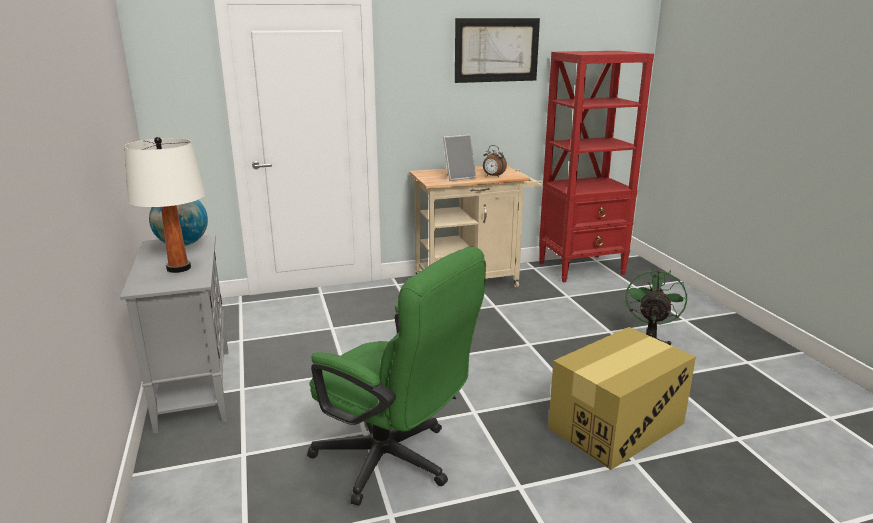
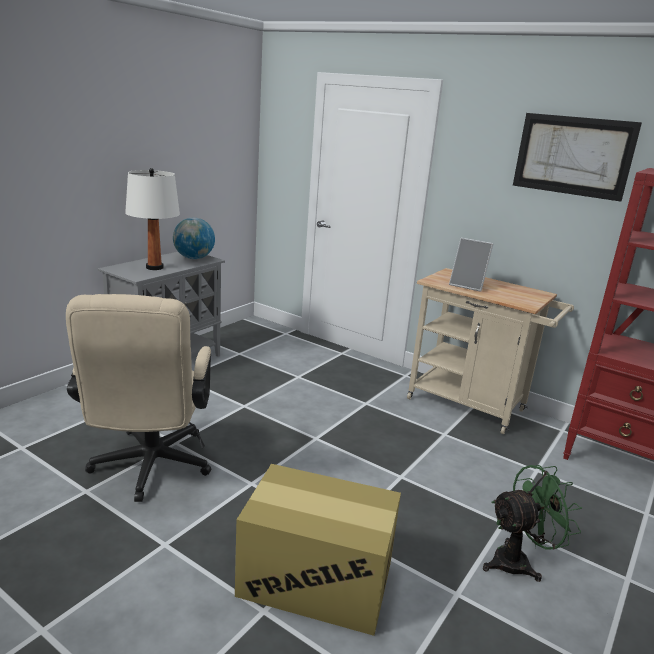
camera: 50 degrees right, 0 degrees up
(394, 462) = (149, 469): green office chair -> beige office chair
(493, 176) = (502, 296): alarm clock -> none

